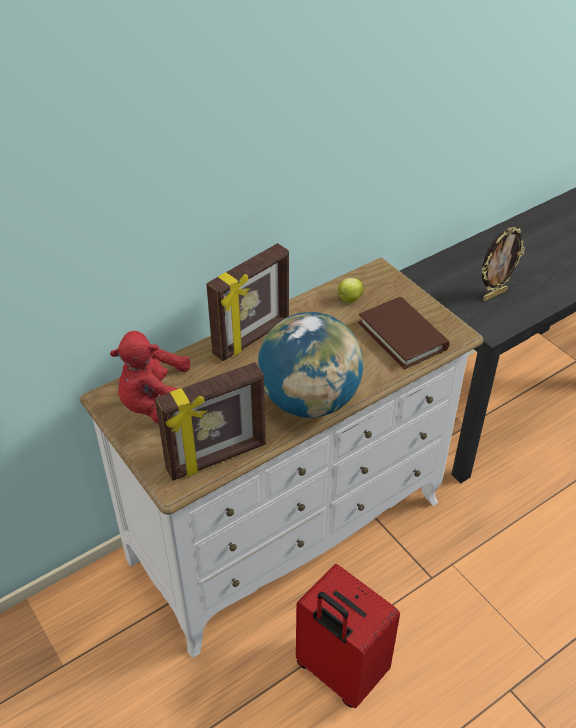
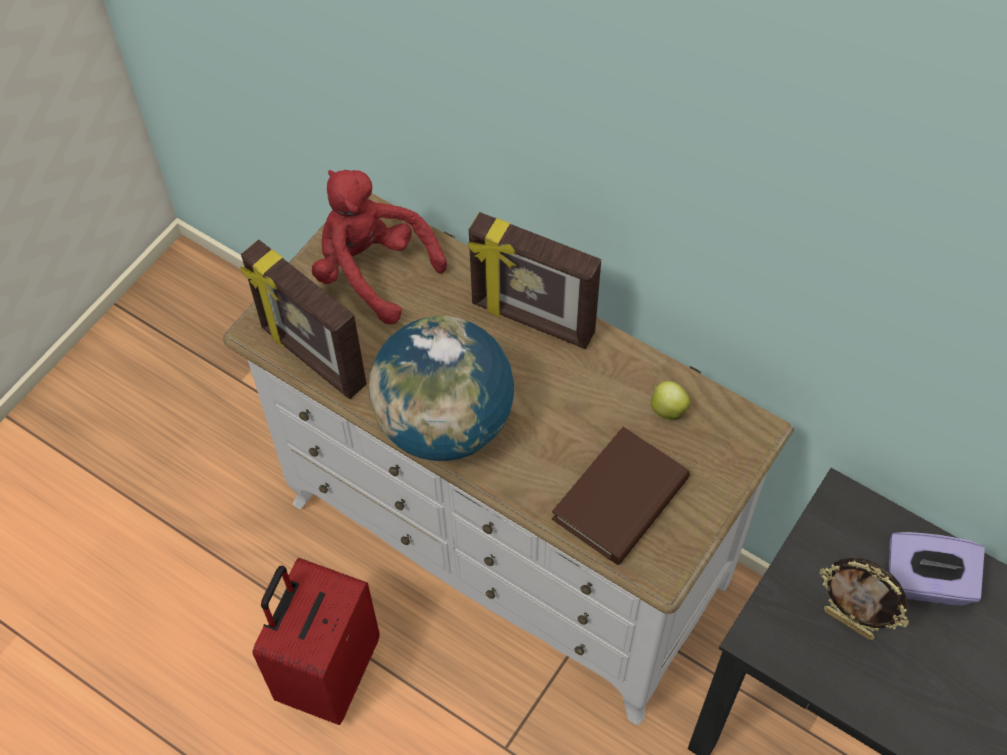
camera: 70 degrees right, 15 degrees up
(479, 261) = (925, 582): none -> purple tissue box

